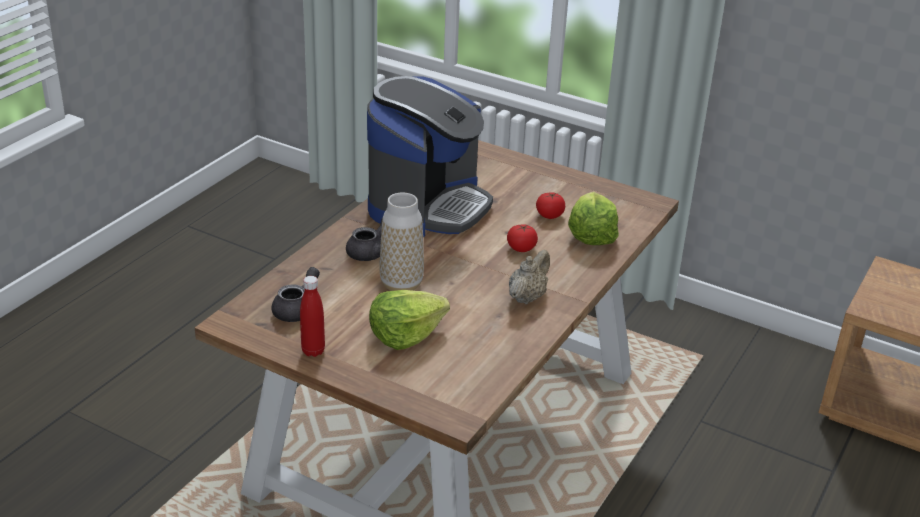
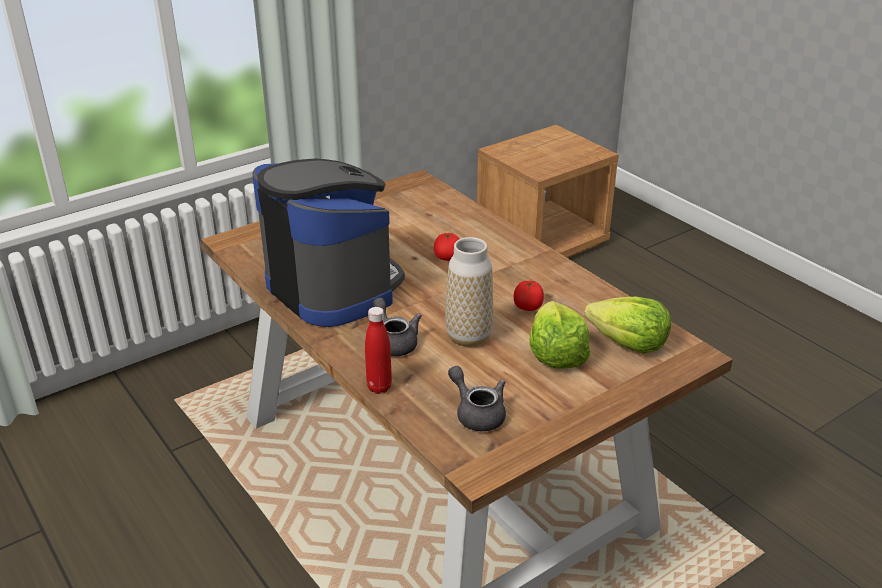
camera: 65 degrees left, 0 degrees up
(313, 351) = (559, 418): red bottle -> red bottle (379, 387)
(527, 297) = (528, 274): beige teapot -> none
(549, 215) = (402, 230): tomato -> tomato (527, 307)
(591, 235) = (449, 220): lettuce -> lettuce (628, 343)

